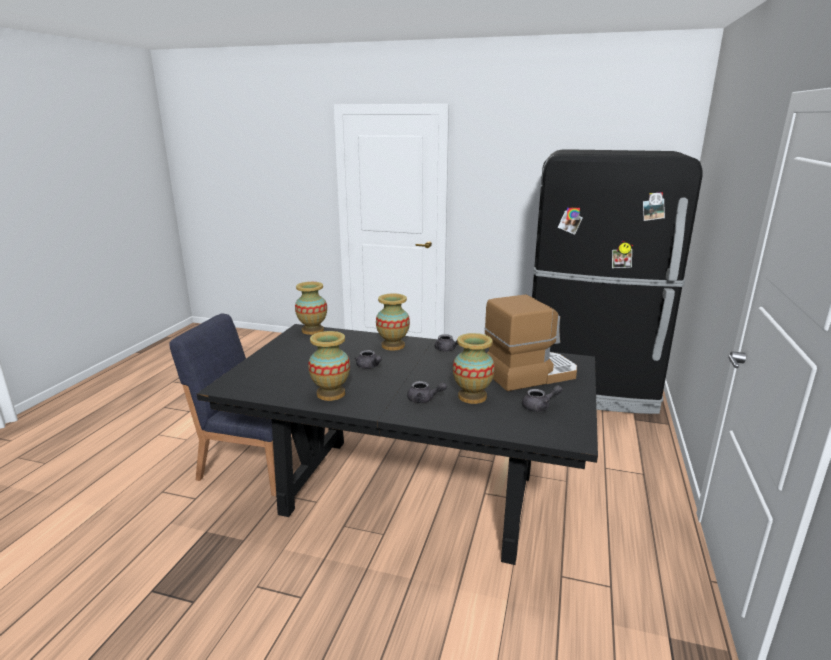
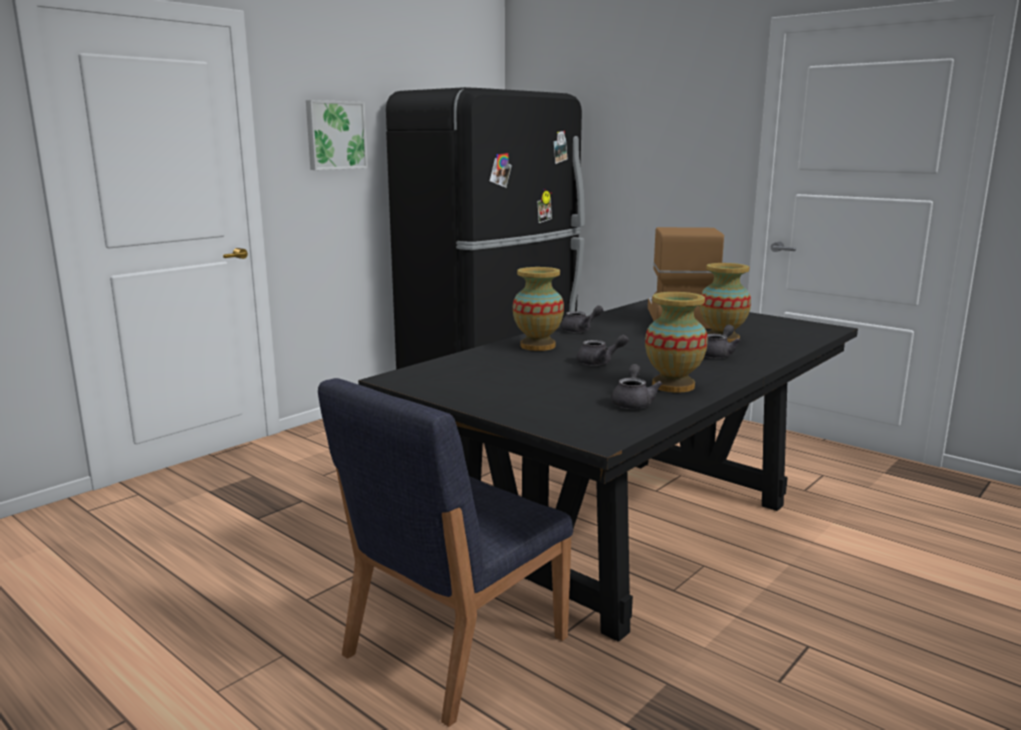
camera: 65 degrees left, 5 degrees down
(313, 330) = (413, 373): vase -> none
(506, 179) = (335, 135): none -> picture
(539, 407) = (759, 326): grey teapot -> grey teapot (633, 402)

